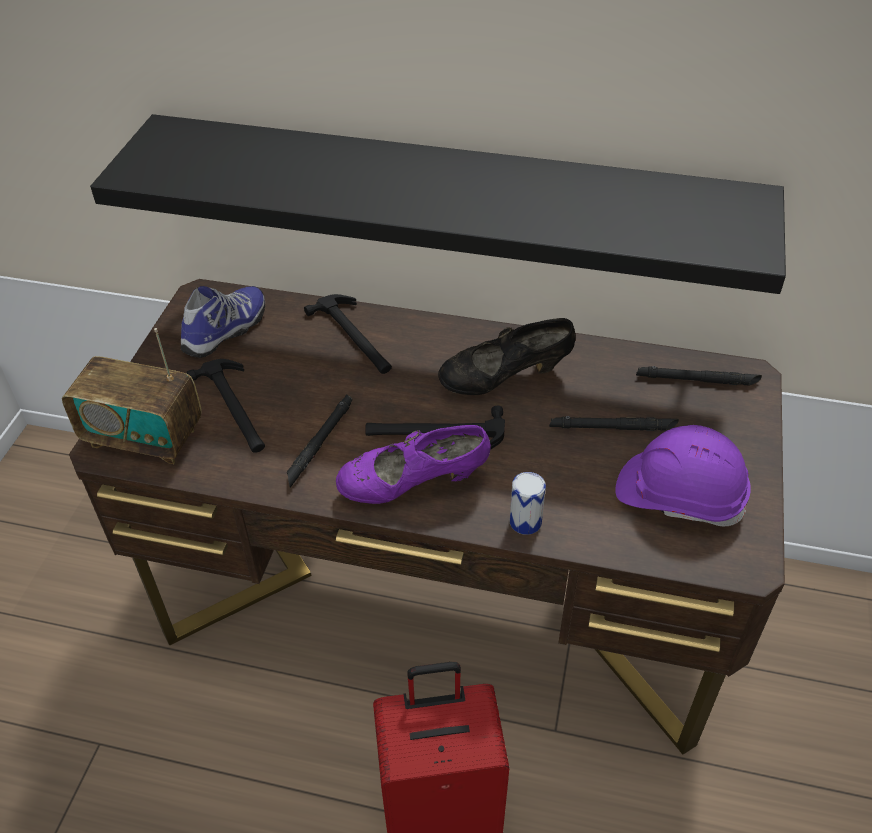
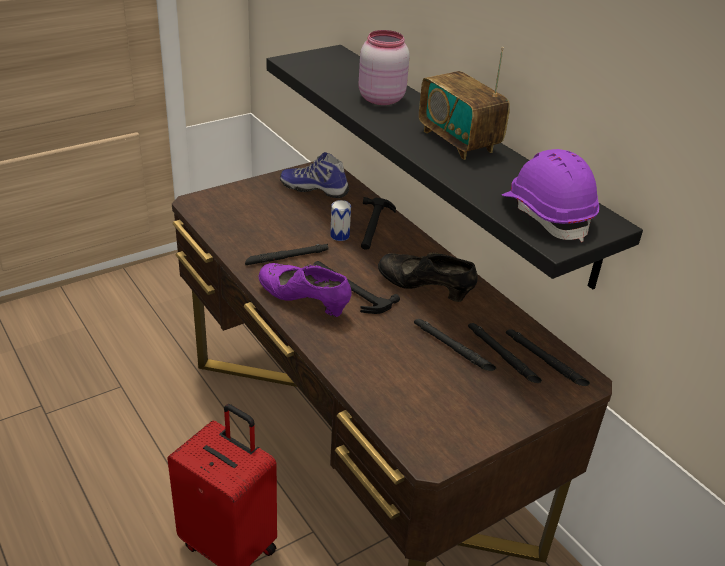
camera: 40 degrees right, 10 degrees down
(144, 437) = (216, 208): radio -> radio (458, 141)
(227, 331) = (315, 188): shoe -> shoe turned 150 degrees counterclockwise
(235, 408) = (271, 220): hammer -> none
(323, 170) = (380, 98): none -> pink jar
(525, 522) = (336, 354): can -> can (339, 235)
(661, 402) = (502, 356): none -> black flashlight
(679, 495) = (441, 402): purple hard hat -> purple hard hat (547, 214)

